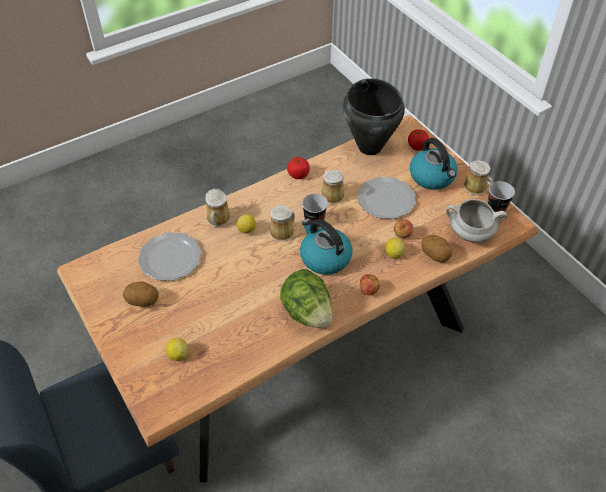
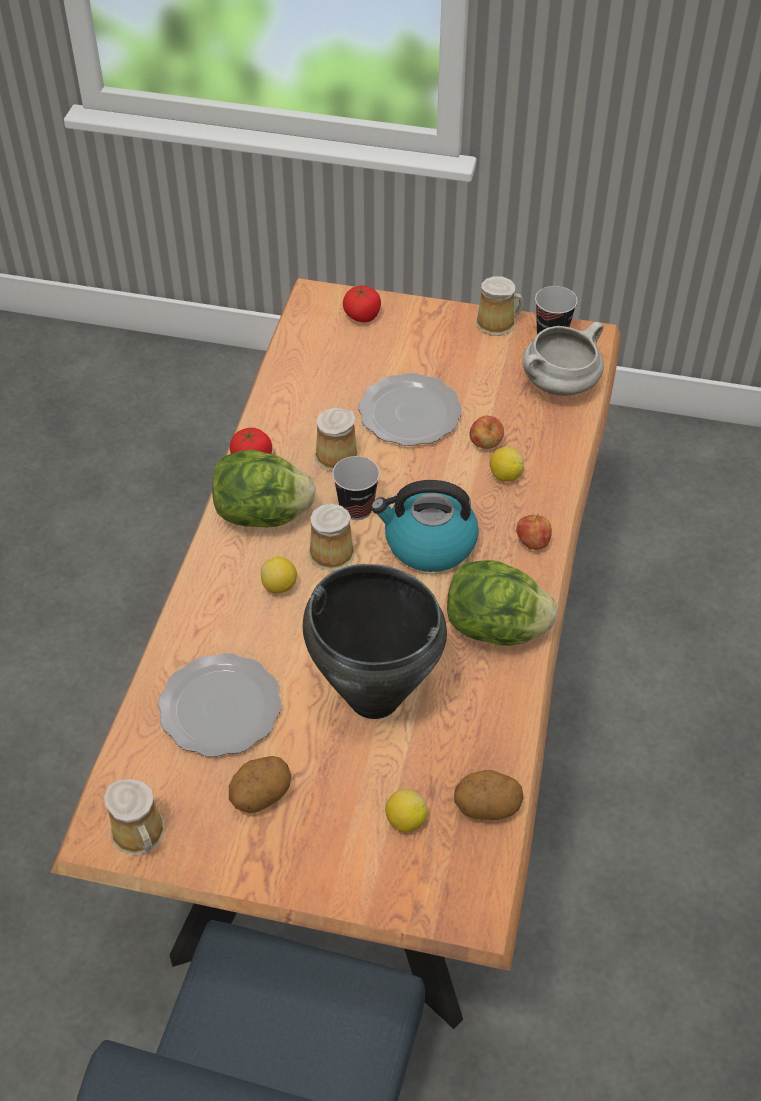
camera: 45 degrees left, 0 degrees up
(218, 219) = (218, 603): mug -> mug (140, 835)
(275, 199) = (263, 515): none -> lettuce
(370, 147) = (301, 357): black cooking pot -> black cooking pot (374, 696)
(432, 177) = (430, 344): kettle -> none
(435, 255) = (554, 441): potato -> potato (487, 807)

